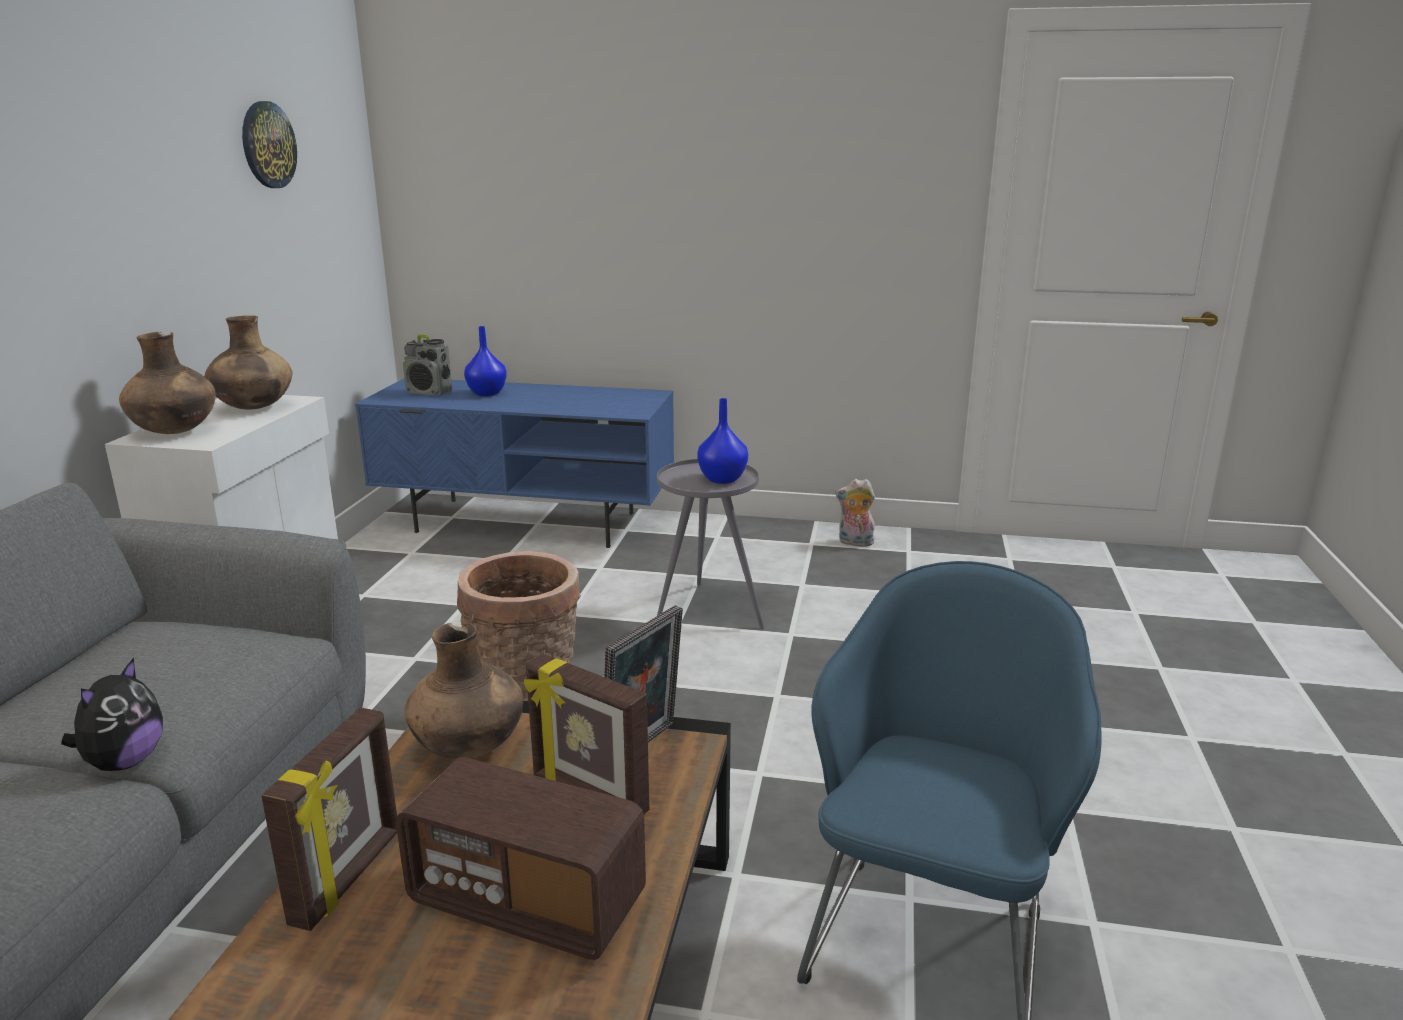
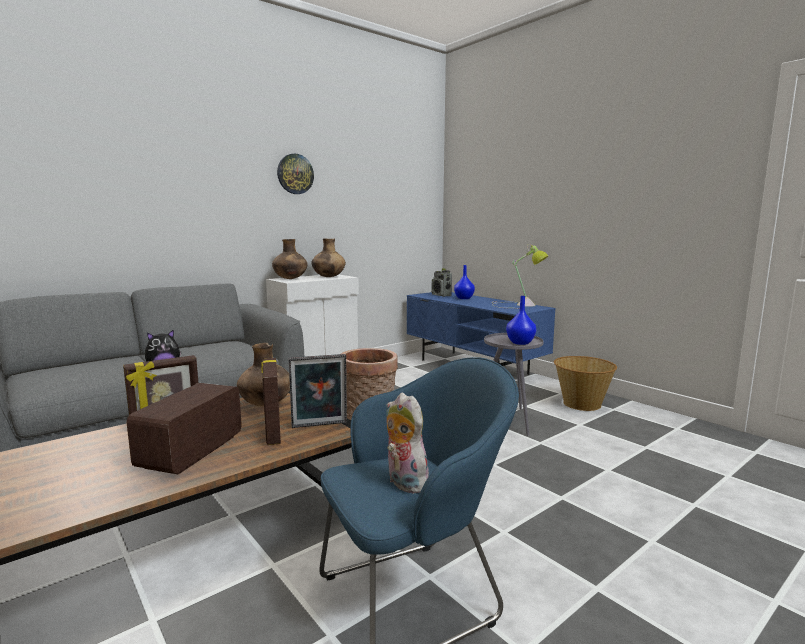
camera: 40 degrees right, 10 degrees down
(267, 145) = (379, 178): wall clock -> wall clock (295, 174)
(527, 903) = (192, 452): radio -> radio turned 45 degrees clockwise
(608, 394) = (518, 305): none -> table lamp
(764, 547) = (581, 404): none -> basket
(854, 543) = (643, 415): plush toy -> plush toy (403, 483)

